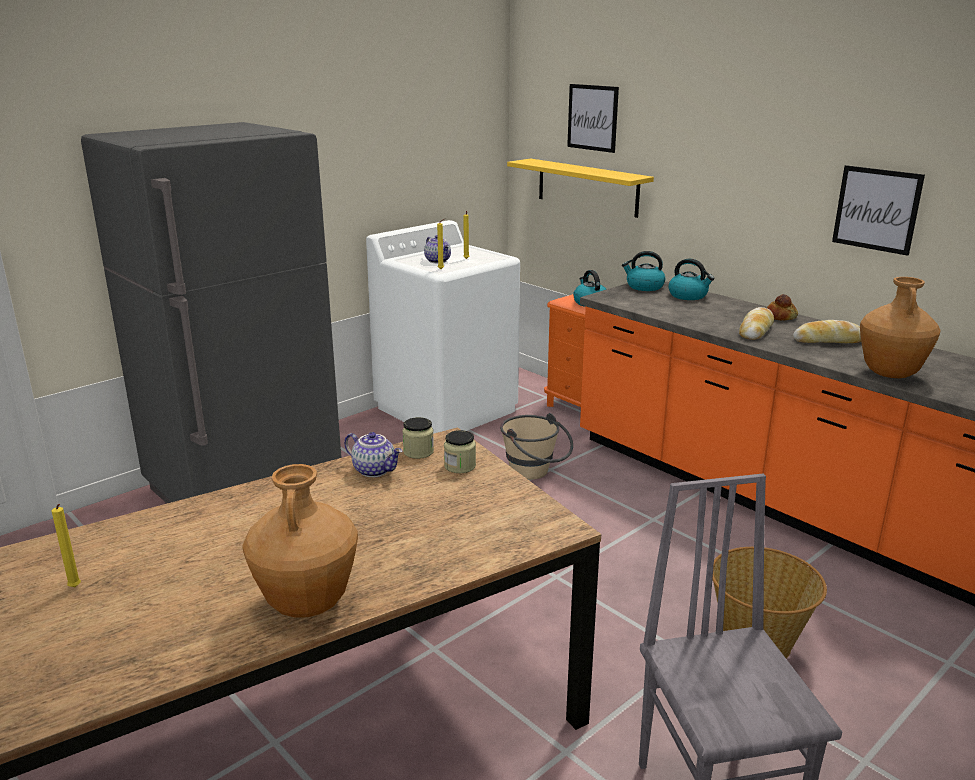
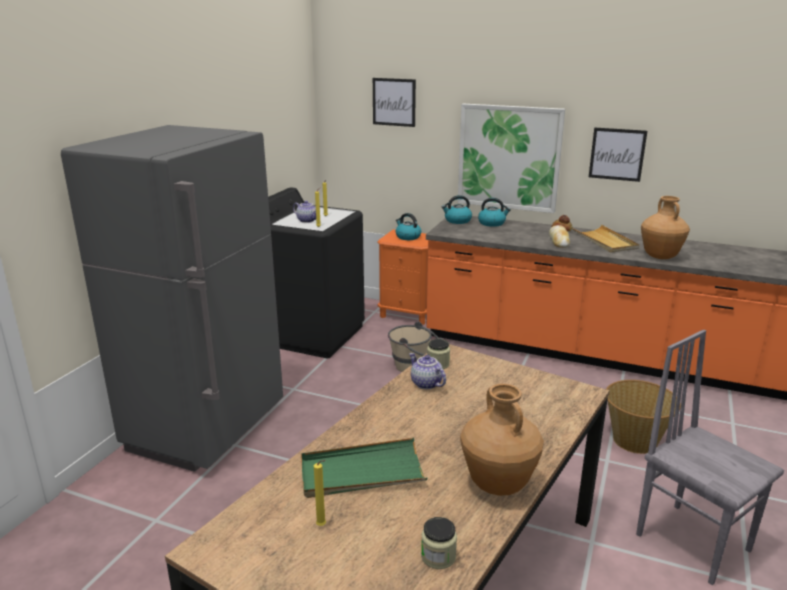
camera: 25 degrees left, 0 degrees up
(182, 546) = (361, 472): none -> green tray
(375, 470) = (425, 384): teapot -> teapot turned 135 degrees counterclockwise
(447, 409) = (312, 334): white washing machine -> black washing machine
(460, 466) = (476, 368): jar -> jar (438, 556)
(587, 187) = (392, 153): yellow shelf -> none
(727, 204) = (509, 157): none -> picture
(828, 340) = (605, 241): bread -> beige tray

